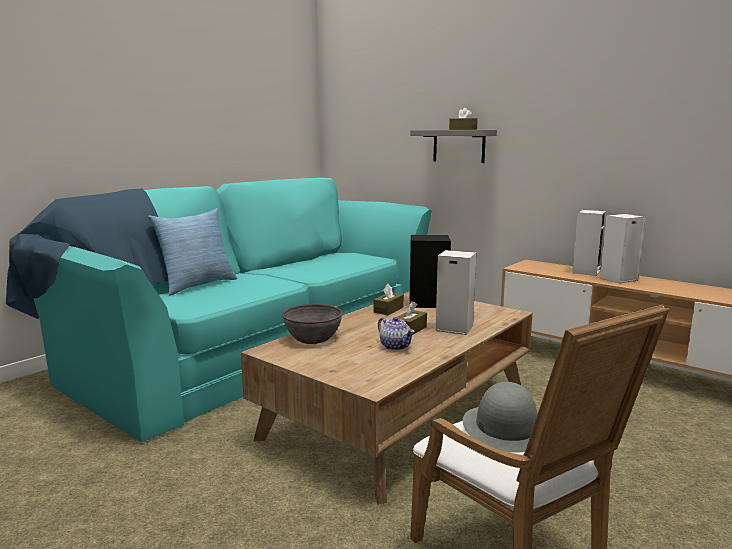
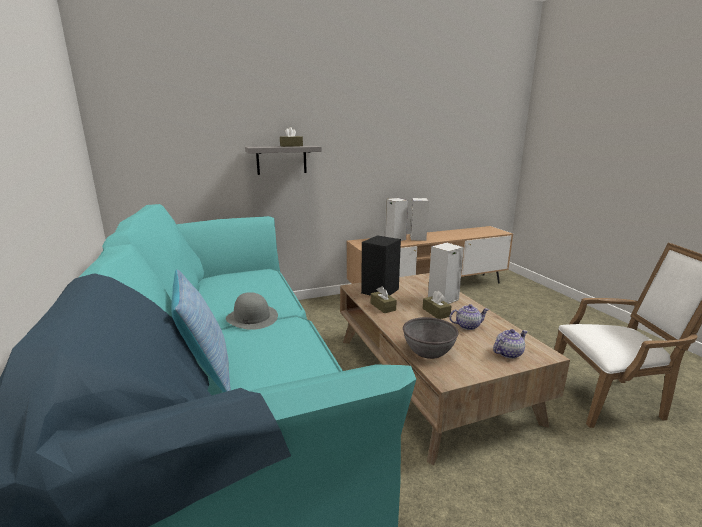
camera: 60 degrees left, 5 degrees up
(350, 369) = (508, 353): none -> teapot
(506, 427) = (606, 333): grey hat -> grey hat (251, 317)

